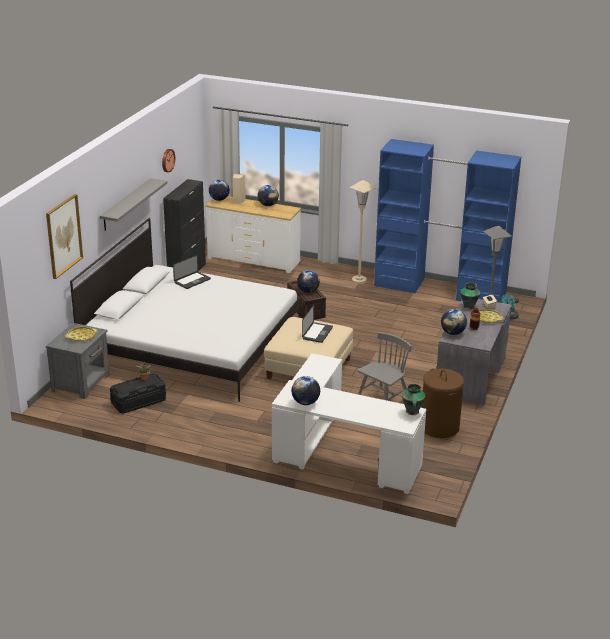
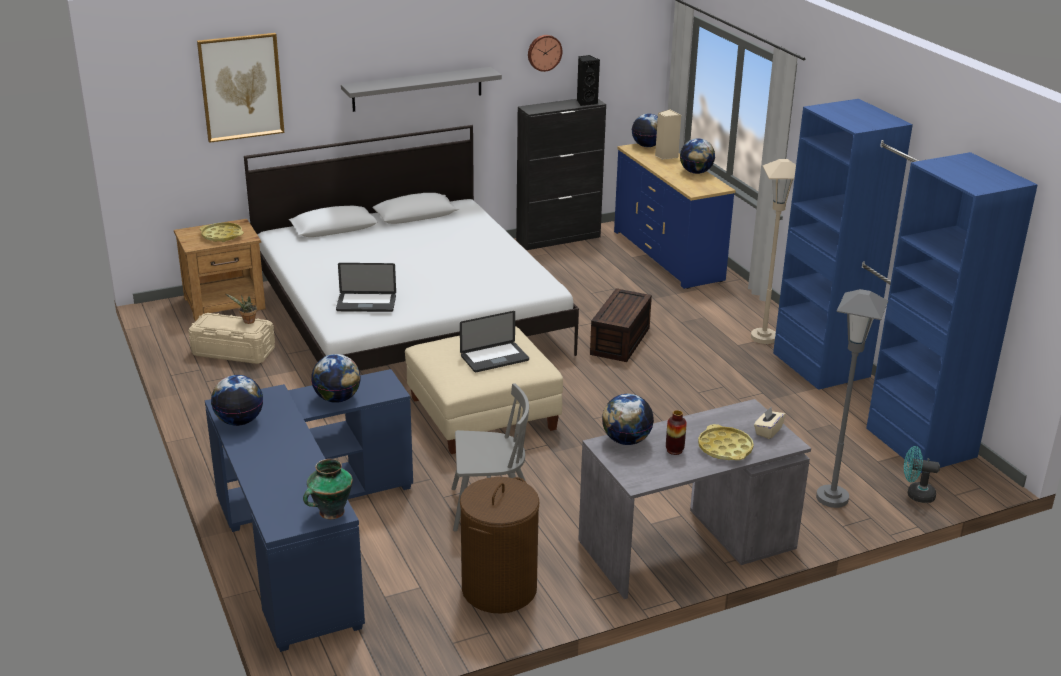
camera: 45 degrees right, 0 degrees up
(81, 382) = (225, 303): grey nightstand -> brown nightstand
(138, 402) = (233, 351): black storage box -> beige storage box
(191, 184) = (586, 102): none -> black speaker
(192, 281) = (468, 231): laptop -> laptop (366, 304)
(253, 260) = (668, 255): white dresser -> blue dresser
(308, 291) = (621, 310): globe -> globe (337, 399)
(337, 454) = (305, 539): white desk -> blue desk
(469, 306) = (731, 417): vase -> none

